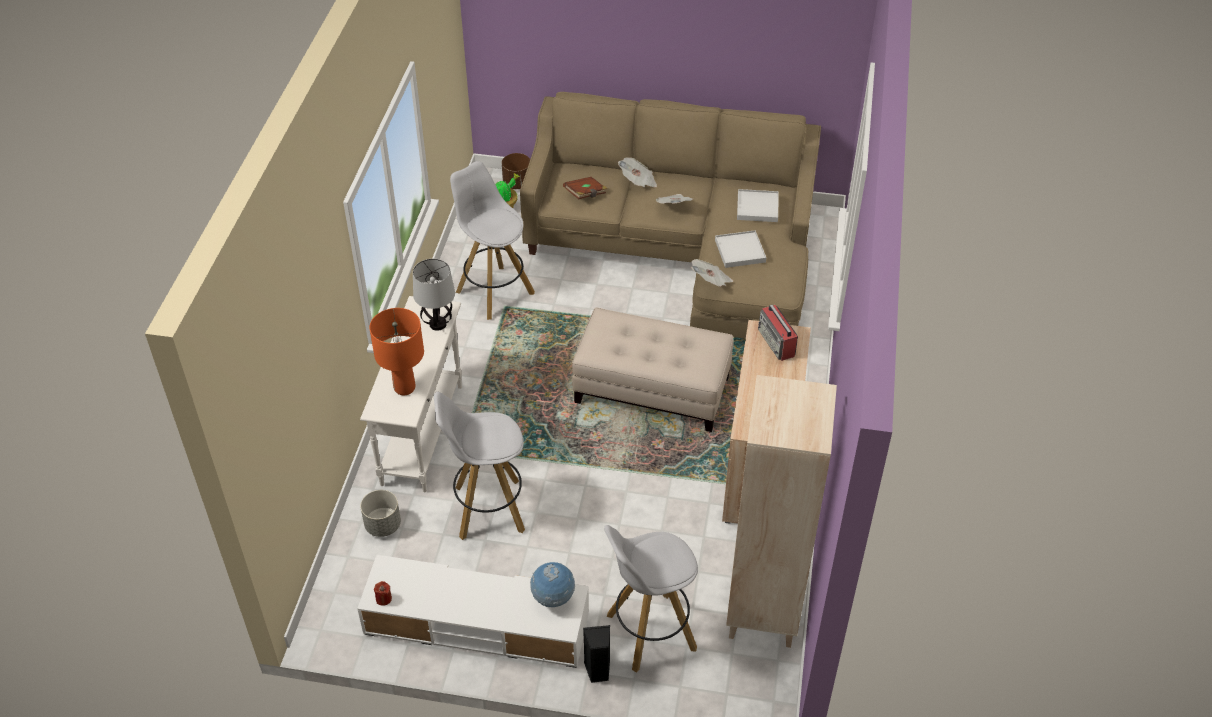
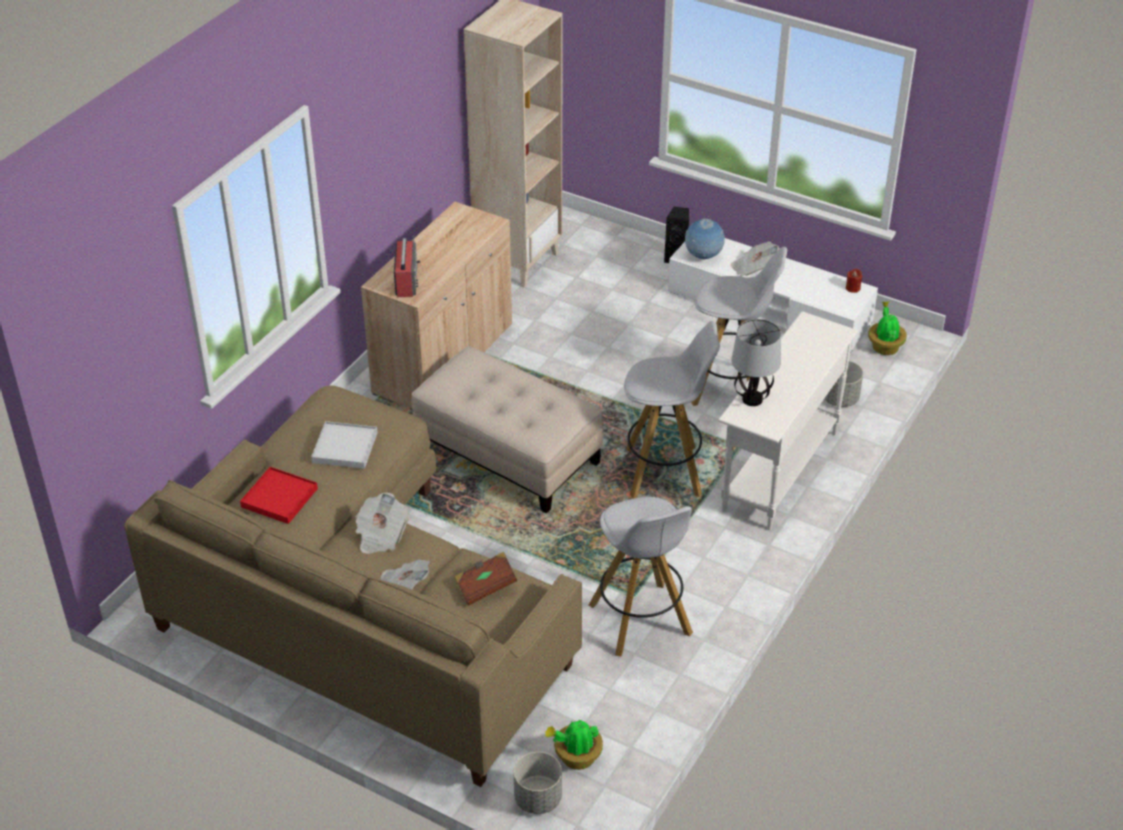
camera: 160 degrees left, 5 degrees down
(347, 604) = (884, 347): none -> potted plant
(405, 387) = (805, 345): orange table lamp -> none
(517, 183) = (537, 798): brown planter -> grey planter
(649, 632) = (622, 270): white stool -> white stool (665, 471)
(711, 281) = (404, 422): newspaper -> newspaper (753, 269)
(757, 207) = (279, 498): white tray -> red tray

